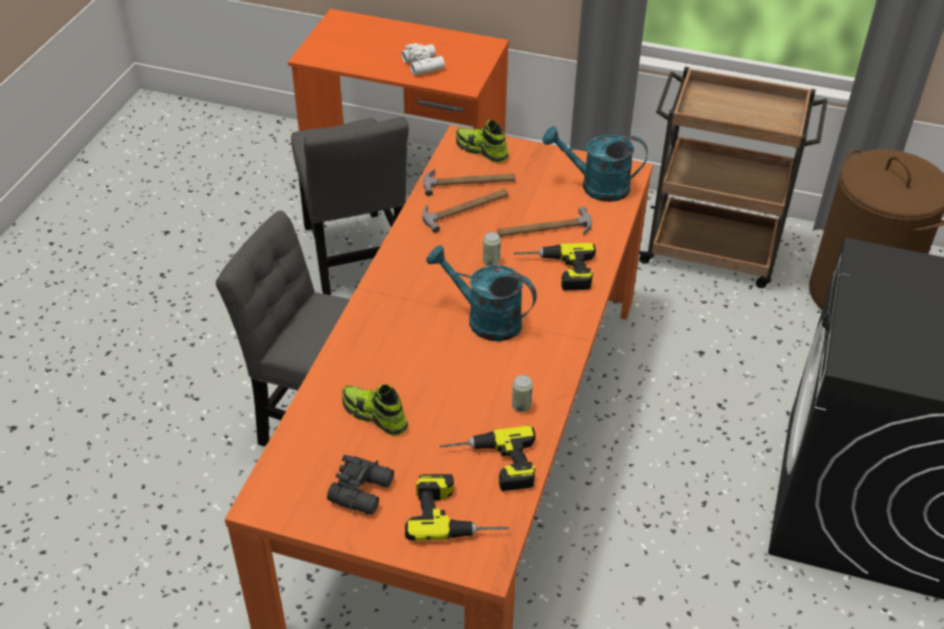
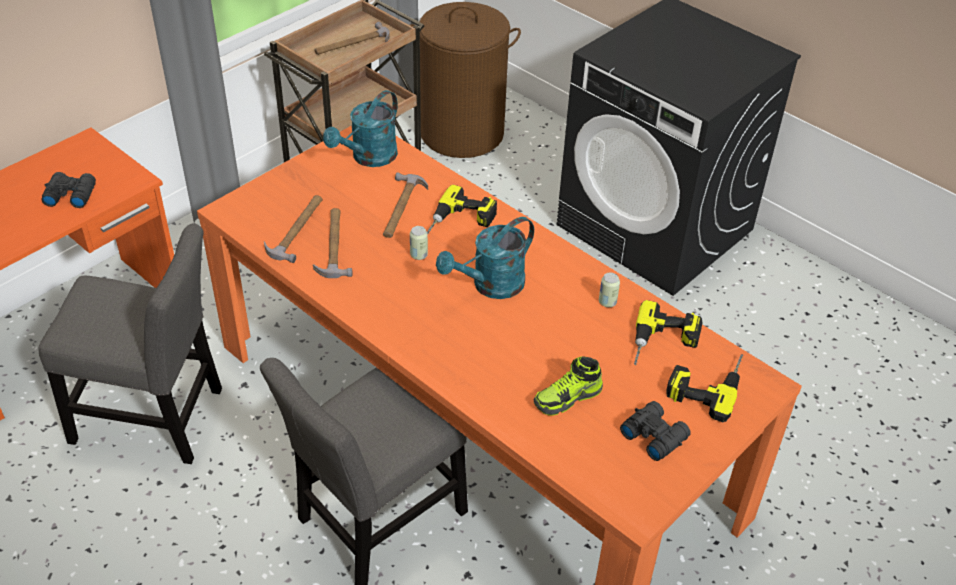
camera: 65 degrees left, 0 degrees up
(423, 64) = (70, 195): white binoculars -> black binoculars
(481, 150) = (256, 204): shoe -> none
(745, 114) = (352, 44): none -> hammer

